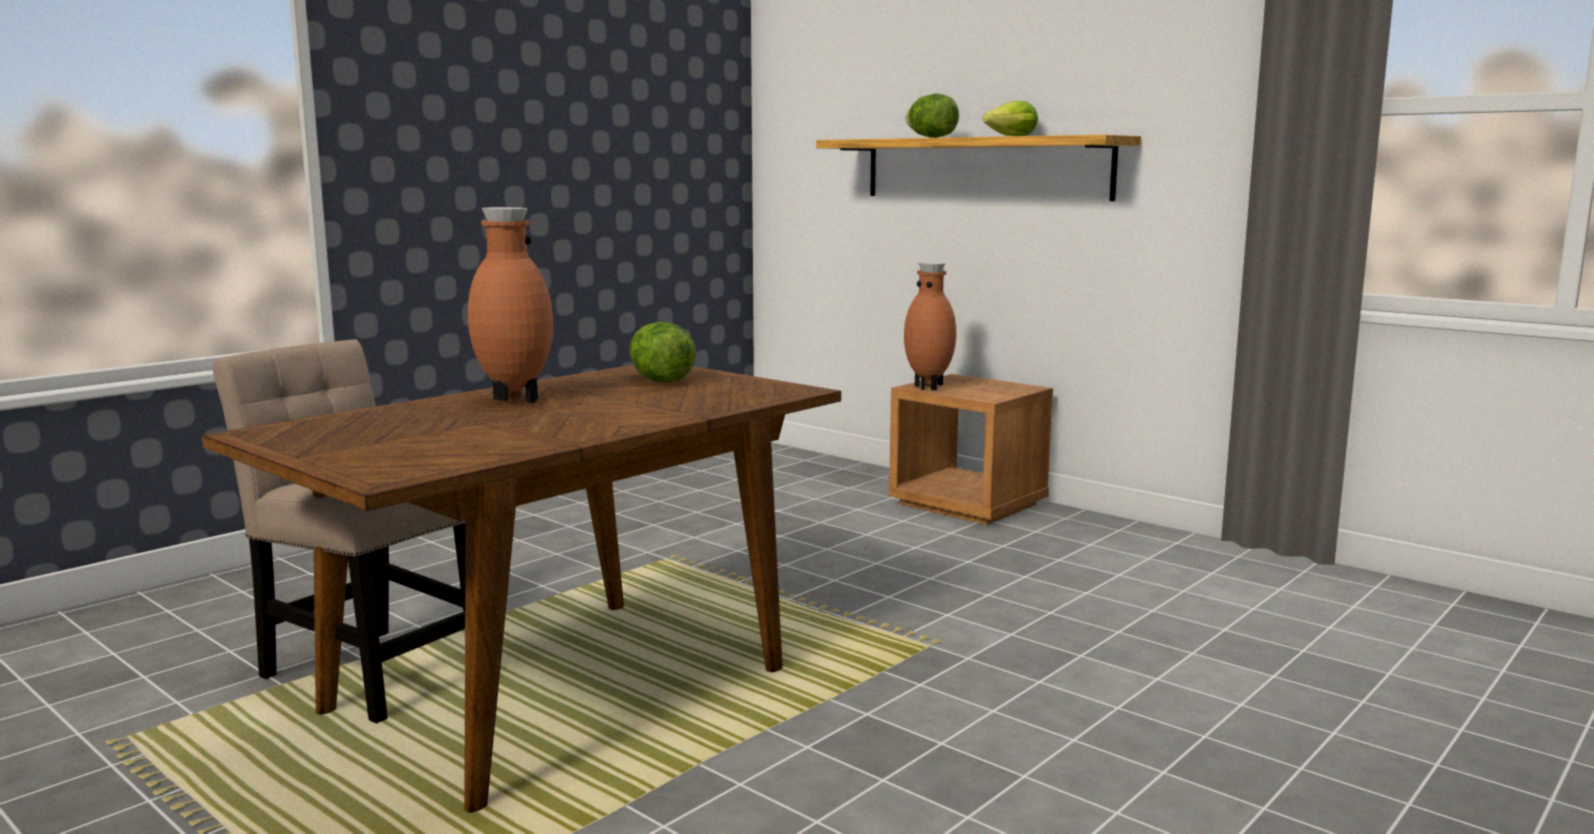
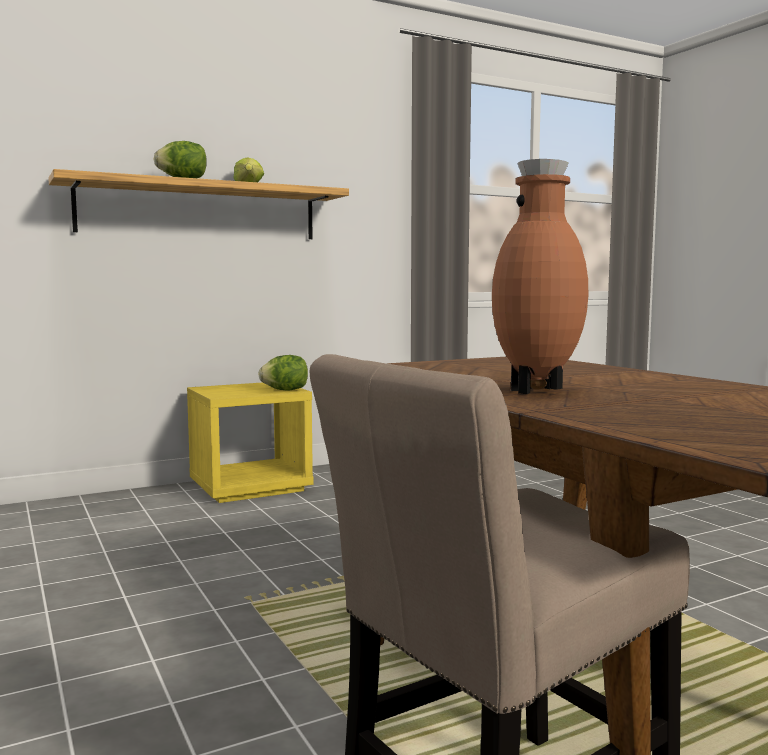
camera: 70 degrees left, 5 degrees down
(661, 381) = (456, 369): lettuce -> lettuce (285, 390)
(929, 387) = (230, 394): brown vase -> none
(969, 504) = (251, 487): brown nightstand -> yellow nightstand

